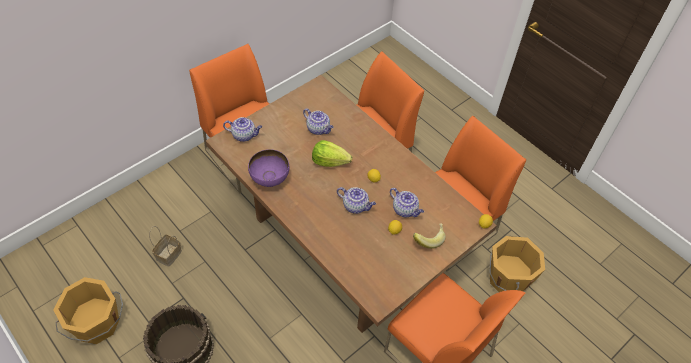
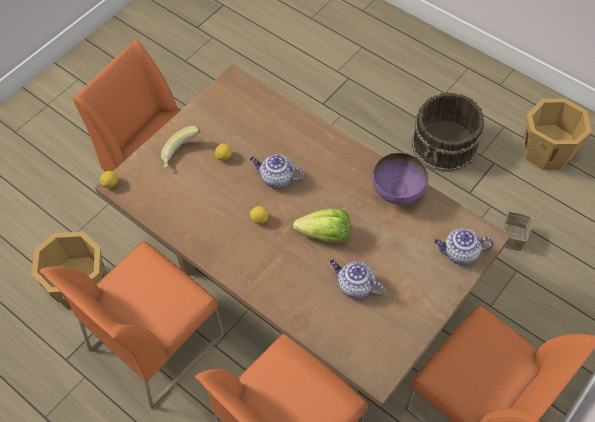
camera: 175 degrees right, 5 degrees up
(405, 210) = (212, 185): teapot -> none

